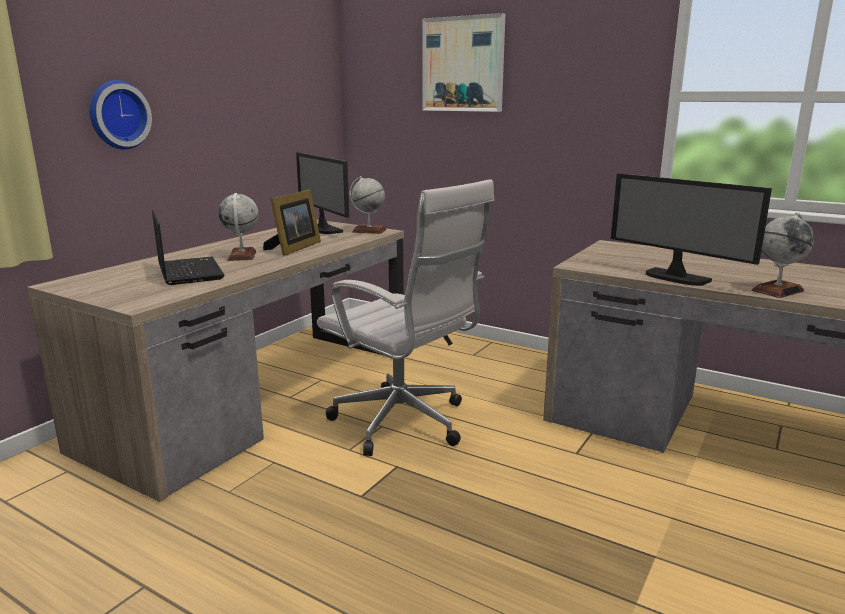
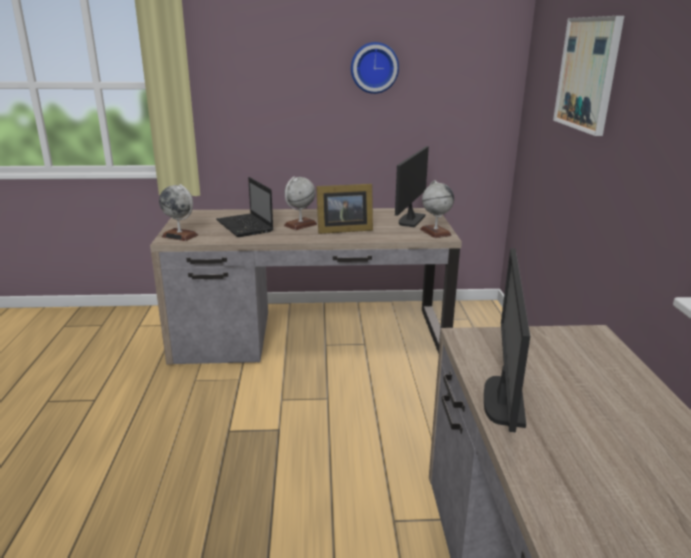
camera: 55 degrees right, 5 degrees up
(117, 115) = (269, 105): wall clock -> wall clock (374, 68)
(189, 272) = (245, 226): laptop -> laptop turned 120 degrees clockwise
(405, 424) = (341, 407): white office chair -> none
(777, 290) = (556, 487): globe -> globe (180, 236)

